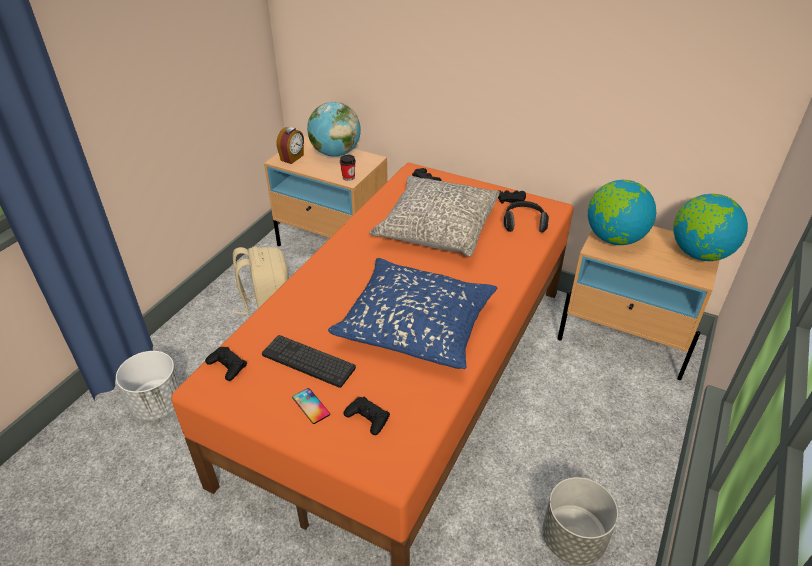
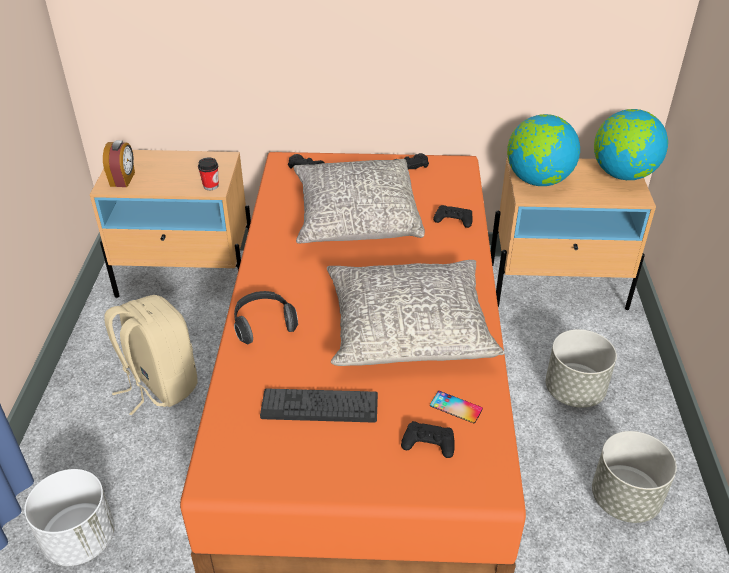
camera: 25 degrees left, 0 degrees up
(227, 366) = (227, 445): black game controller -> black game controller (453, 220)
(311, 406) = (358, 453): phone -> phone (456, 407)
(335, 153) = (174, 162): globe -> none
(416, 325) = (409, 328): blue pillow -> grey pillow
(524, 224) = (443, 188): headphones -> headphones (263, 325)
(584, 431) = (573, 391): none -> grey planter

